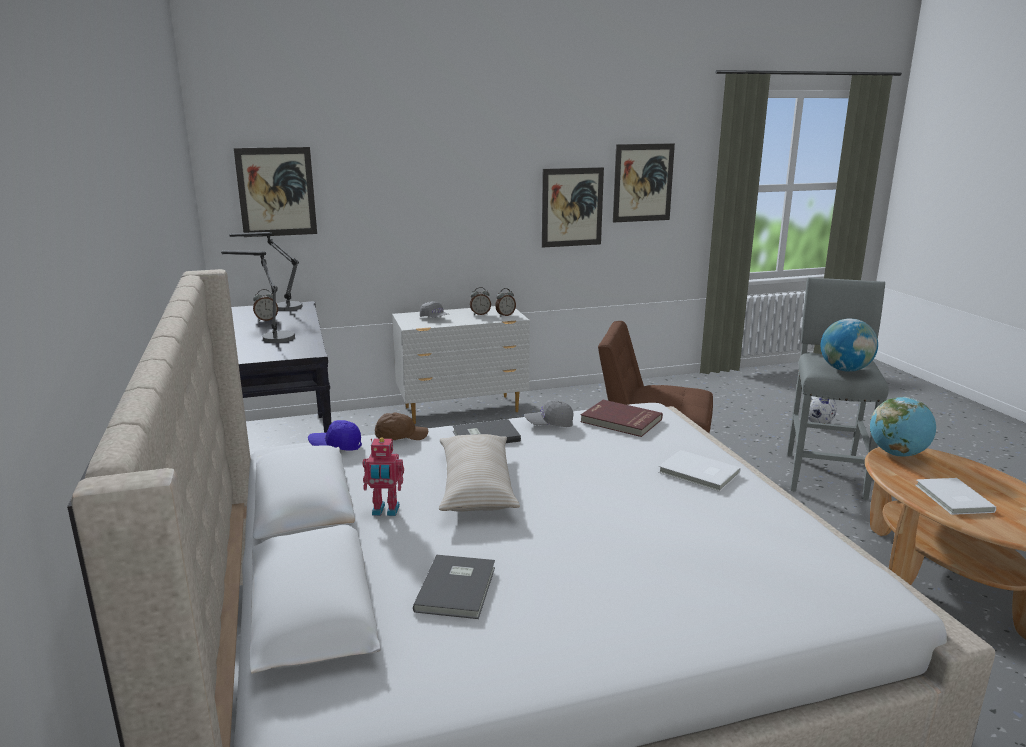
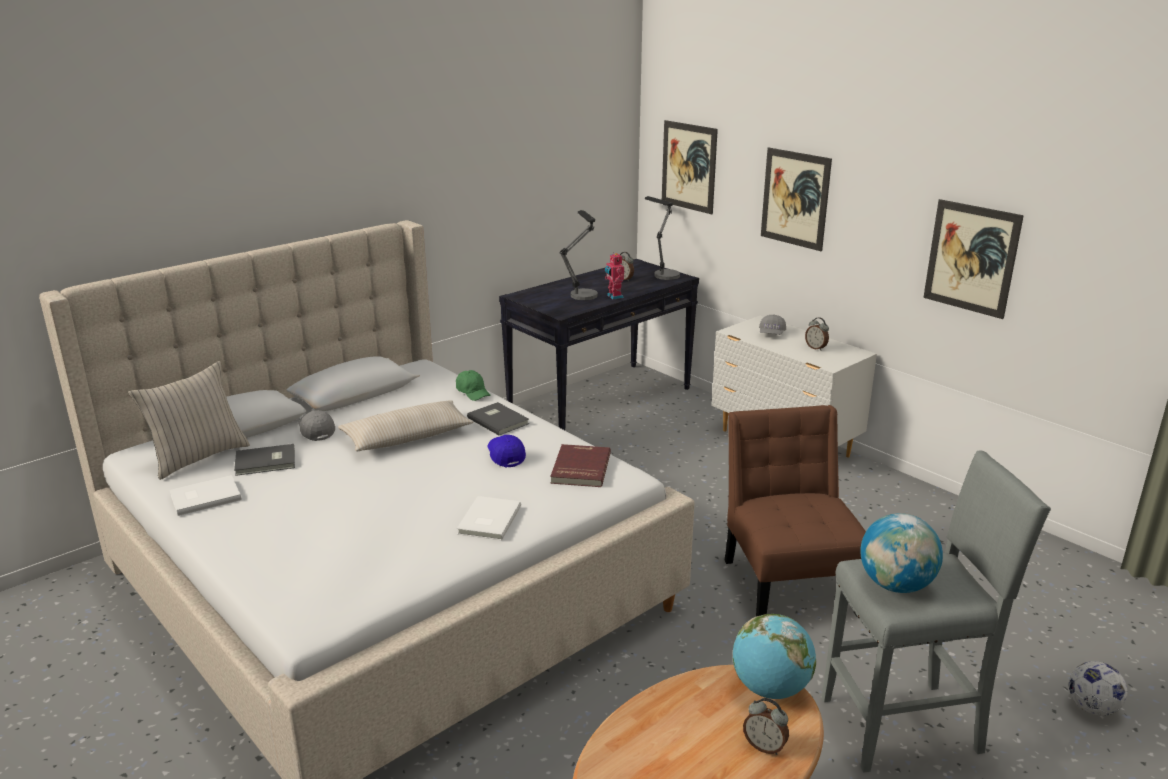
camera: 65 degrees right, 5 degrees up
(336, 446) = (440, 377): blue cap -> blue cap (505, 456)
(383, 651) = (198, 457): none -> beige pillow
(385, 511) = (353, 418): toy robot -> toy robot (614, 296)
(400, 436) = (473, 392): brown cap -> green cap
(505, 315) = (830, 359): alarm clock -> alarm clock (764, 746)
(549, 424) = (545, 439): grey cap -> grey cap (316, 431)
(643, 183) = (1083, 252): picture -> picture (795, 198)
(952, 499) = (664, 733): white book -> white book (204, 497)

